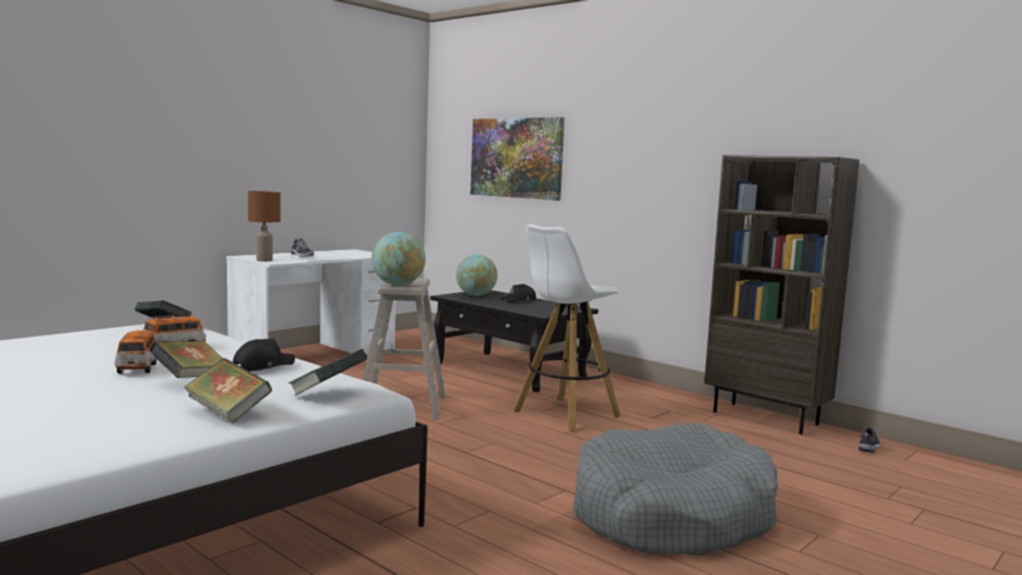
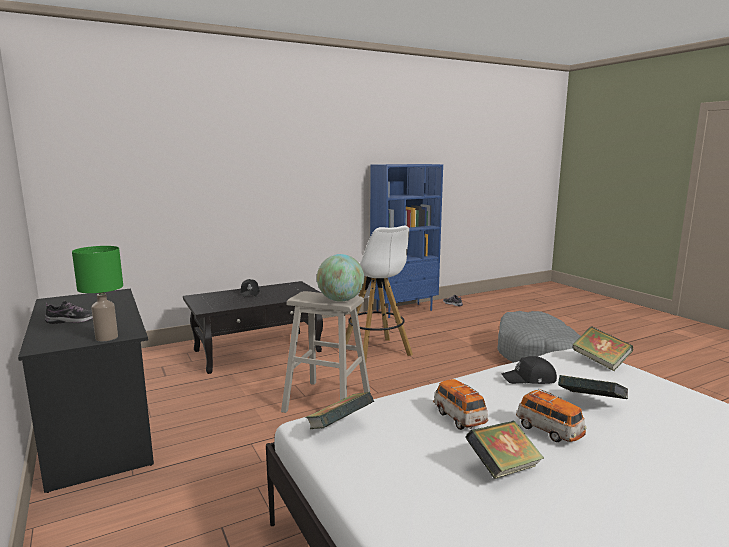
camera: 70 degrees left, 5 degrees up
(137, 368) = (549, 431): toy car -> toy car turned 135 degrees counterclockwise
(228, 412) = (663, 393): book -> book (503, 468)
(262, 366) = (530, 379): black cap -> black cap turned 60 degrees counterclockwise
(264, 260) = (106, 337): brown table lamp -> green table lamp
(315, 354) = (99, 429): white desk -> black desk
(476, 295) = (213, 301): globe -> none
(516, 158) = (170, 171): picture -> none
(766, 418) = (404, 310): brown bookcase -> blue bookcase

